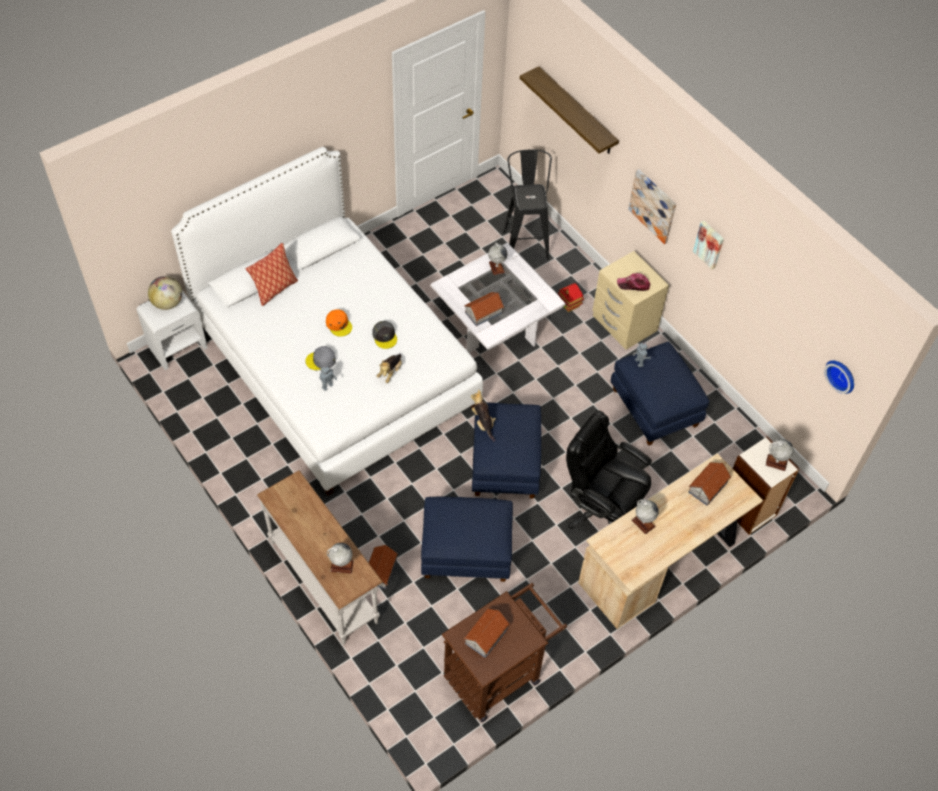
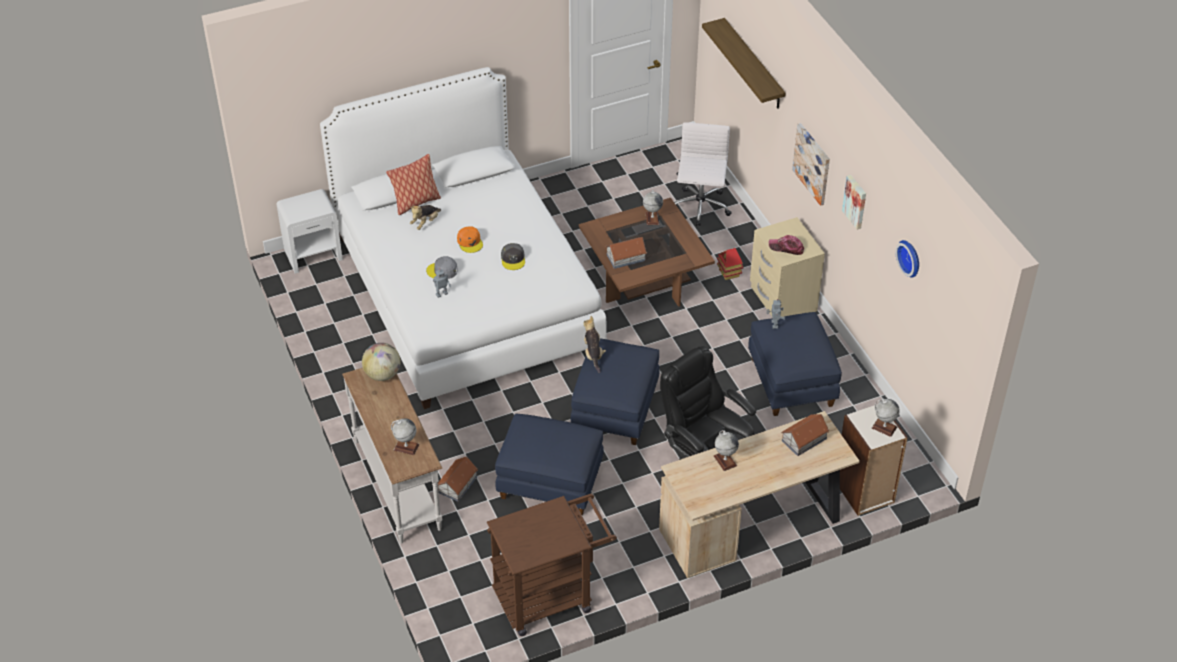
camera: 15 degrees right, 10 degrees down
(168, 303) = (308, 202): globe -> globe (382, 374)
(390, 372) = (509, 291): plush toy -> plush toy (425, 223)
(485, 636) = (530, 530): toy house -> none
(495, 322) = (644, 279): white coffee table -> brown coffee table
(525, 240) = (700, 207): black stool -> white office chair
(842, 375) = (959, 339): wall clock -> wall clock (910, 257)

